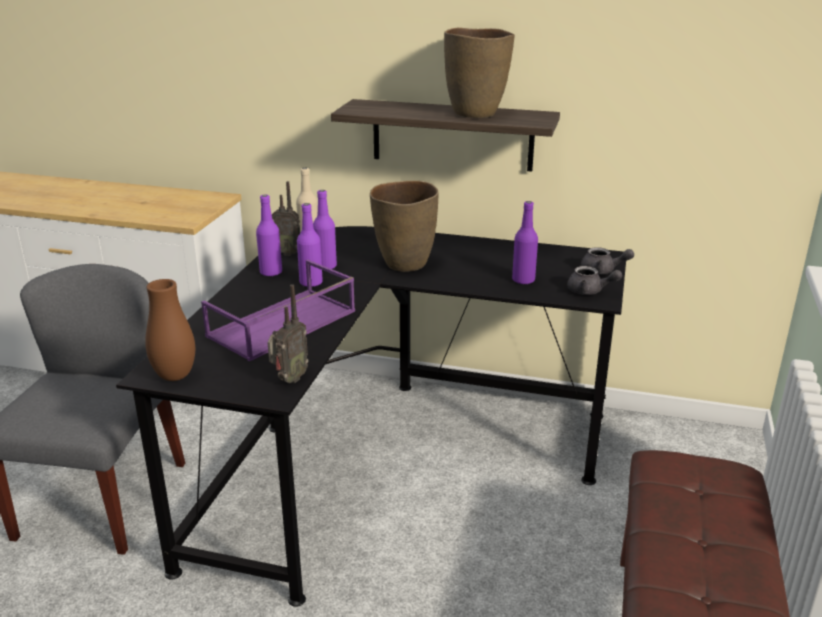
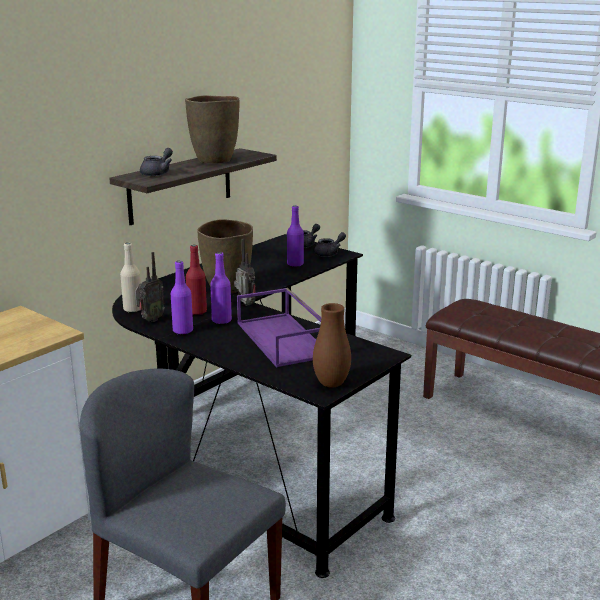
camera: 65 degrees left, 5 degrees down
(289, 380) = (370, 348): radio -> radio (245, 305)
(325, 266) = (197, 312): purple bottle -> red bottle
(388, 107) = (158, 173): none -> grey teapot

